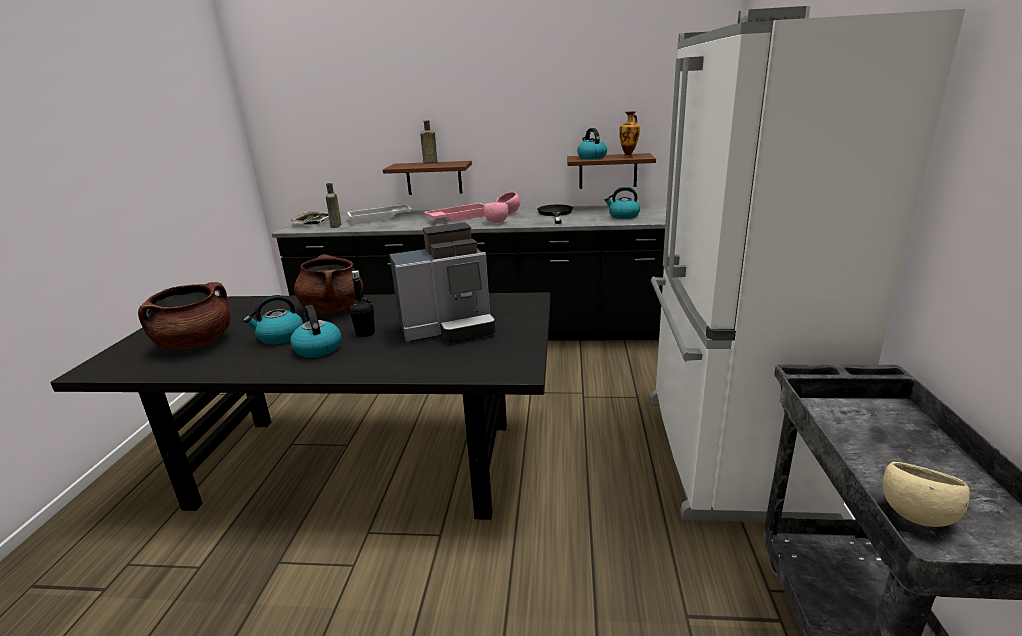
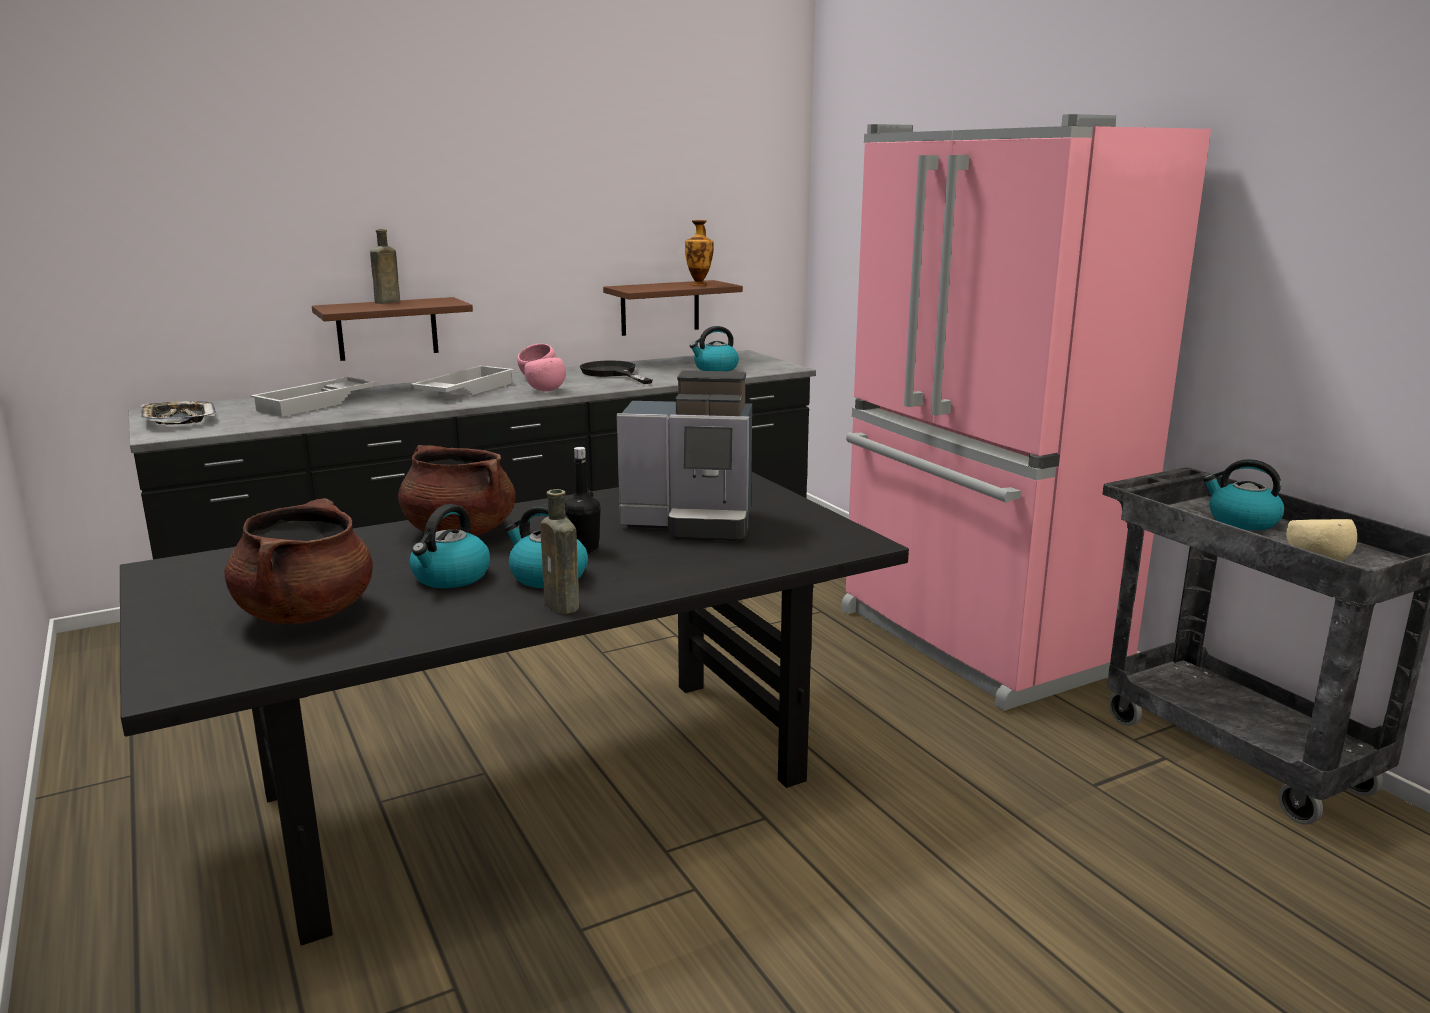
camera: 35 degrees left, 5 degrees down
(336, 226) = (252, 421): brown bottle -> brown bottle (563, 606)
(449, 329) = (692, 523): coffee machine -> coffee machine turned 60 degrees clockwise
(458, 217) = (464, 390): pink tray -> white tray
(591, 157) = (648, 287): kettle -> kettle (1241, 521)
(724, 453) = (974, 641): white fridge -> pink fridge

